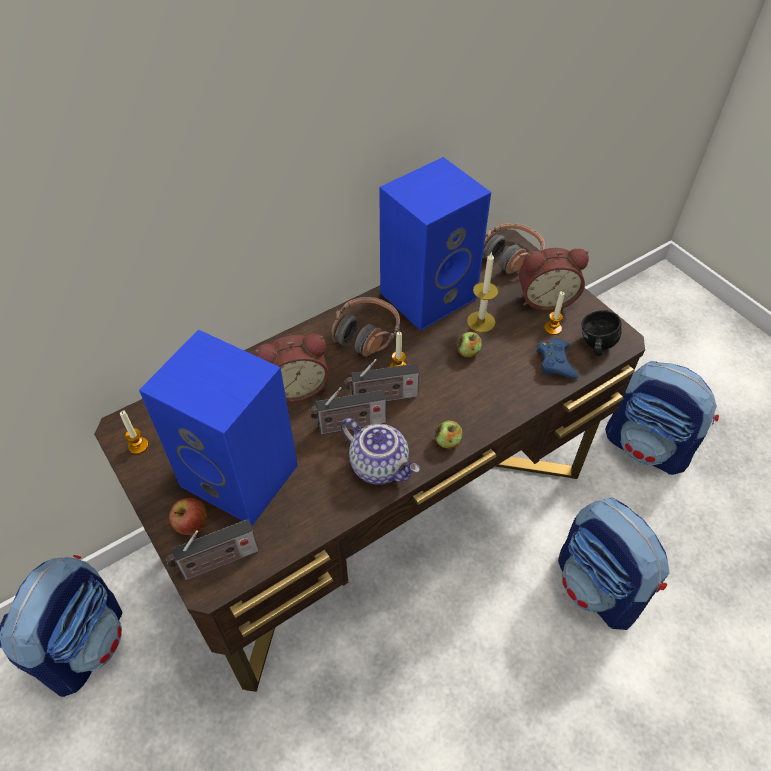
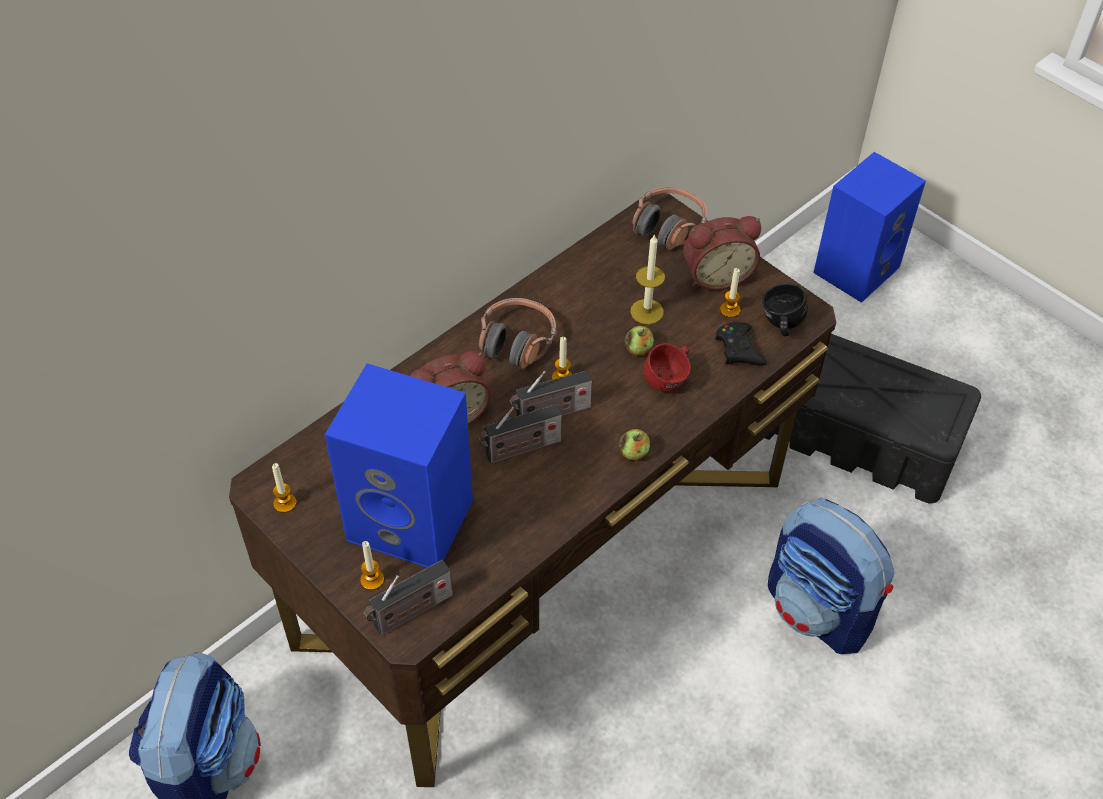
camera: 10 degrees left, 0 degrees up
(192, 525) = (372, 580): apple -> candle
(380, 465) = (565, 488): teapot -> none
(428, 293) = (580, 284): blue speaker -> blue speaker (856, 268)
(490, 381) = (669, 379): none -> red mug
(555, 362) = (739, 349): blue game controller -> black game controller
(647, 447) = (857, 437): backpack -> black storage box

